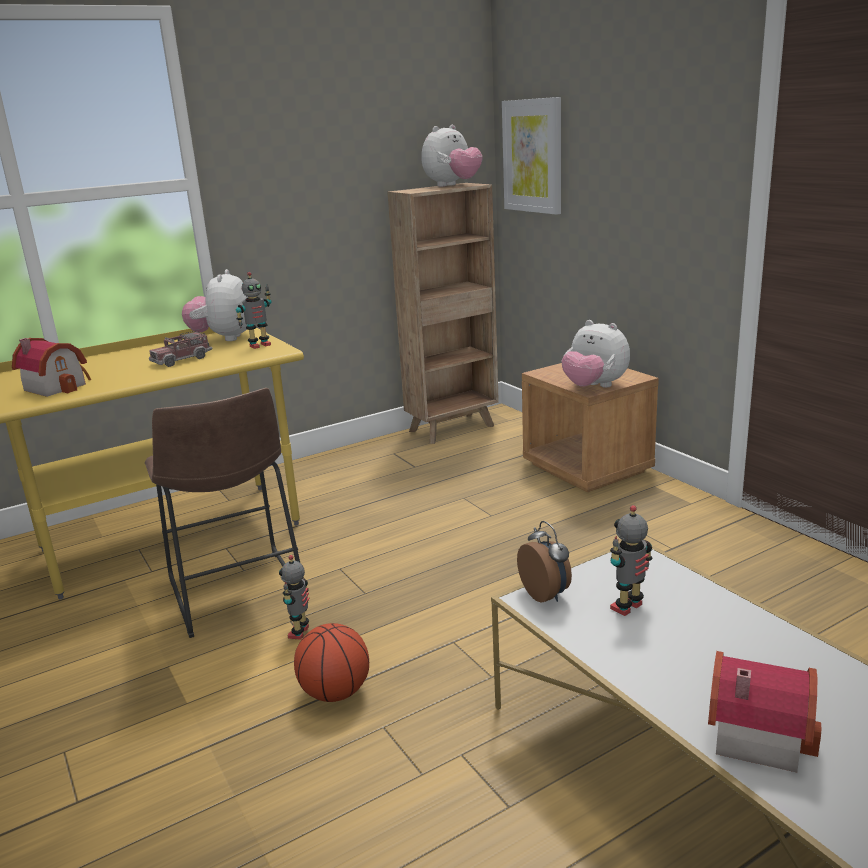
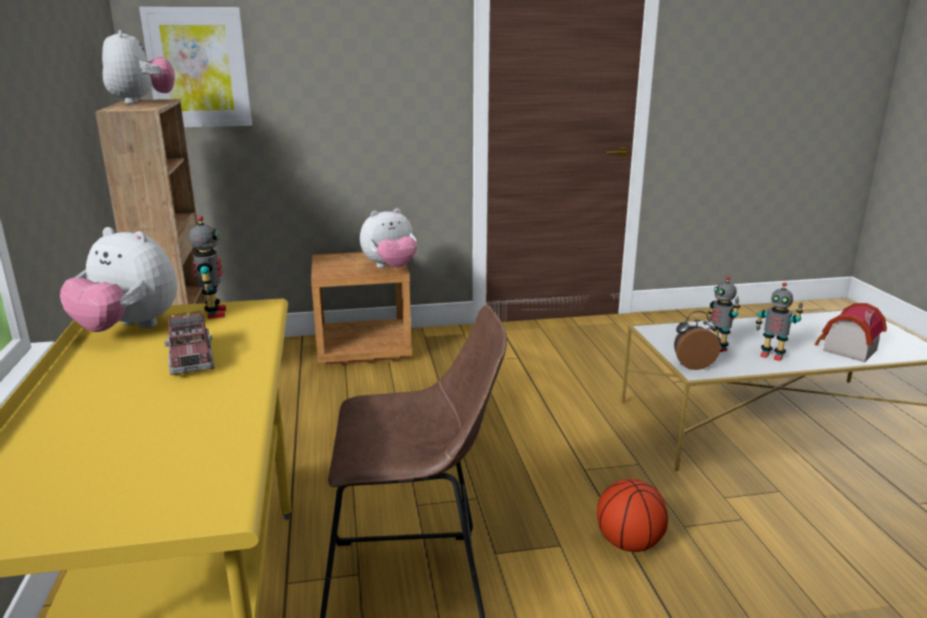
camera: 70 degrees left, 0 degrees up
(57, 386) = (167, 455): toy house -> none
(300, 632) = (521, 549): toy robot -> toy robot (772, 355)

